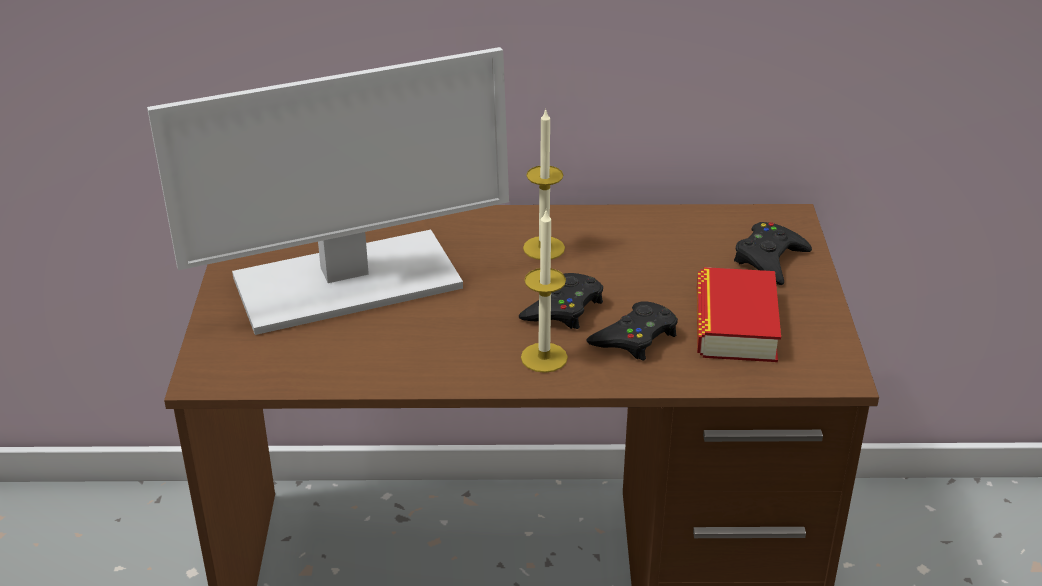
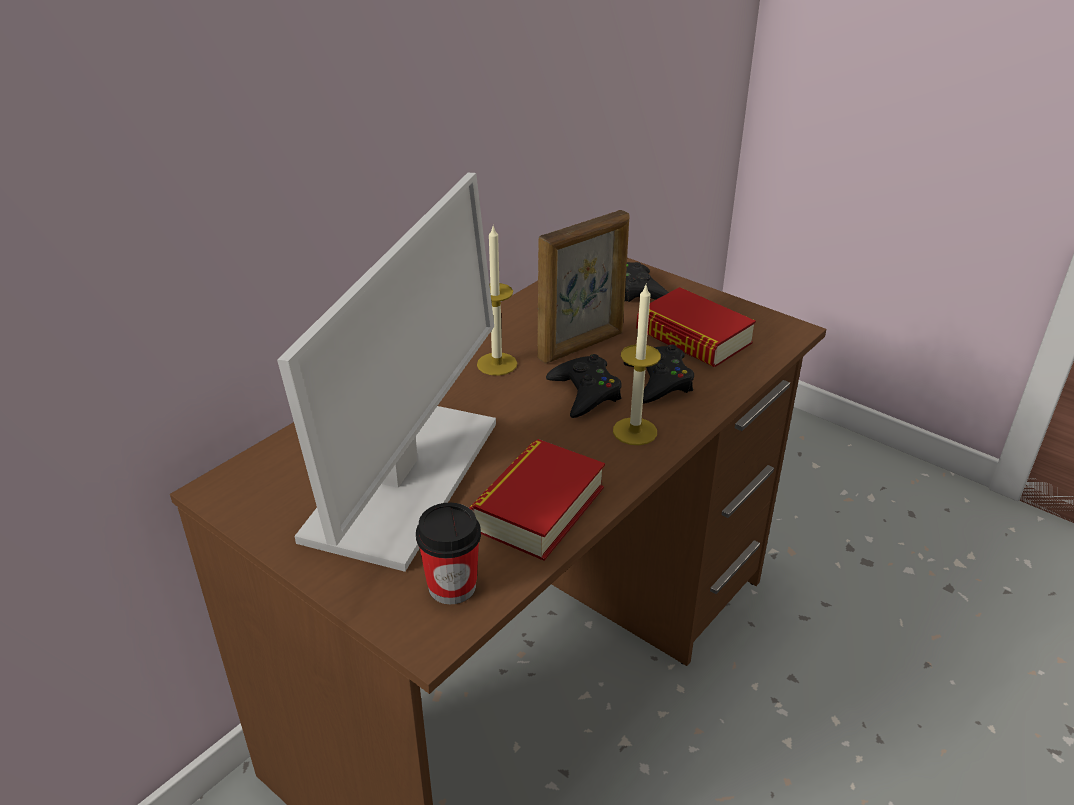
camera: 50 degrees left, 0 degrees up
(261, 361) = (452, 586): none -> cup
(387, 357) = (538, 508): none -> book
(630, 275) = (582, 346): none -> picture frame

